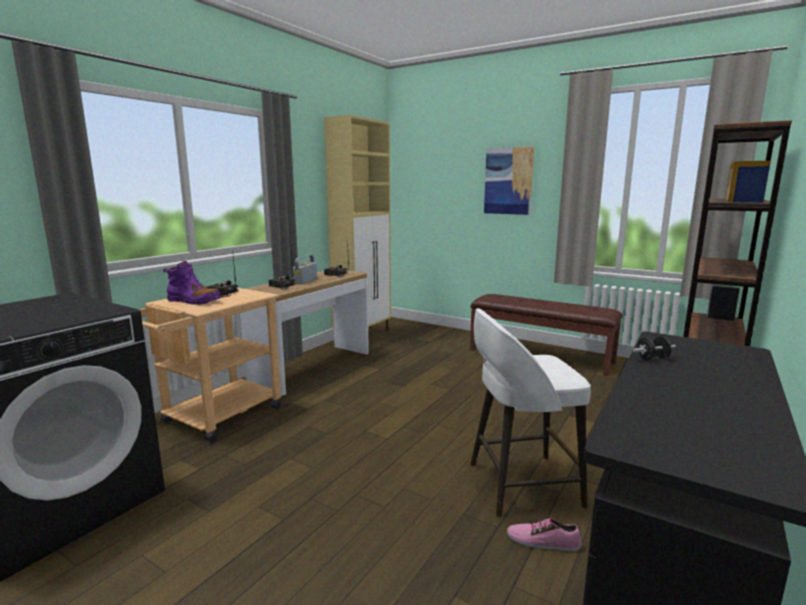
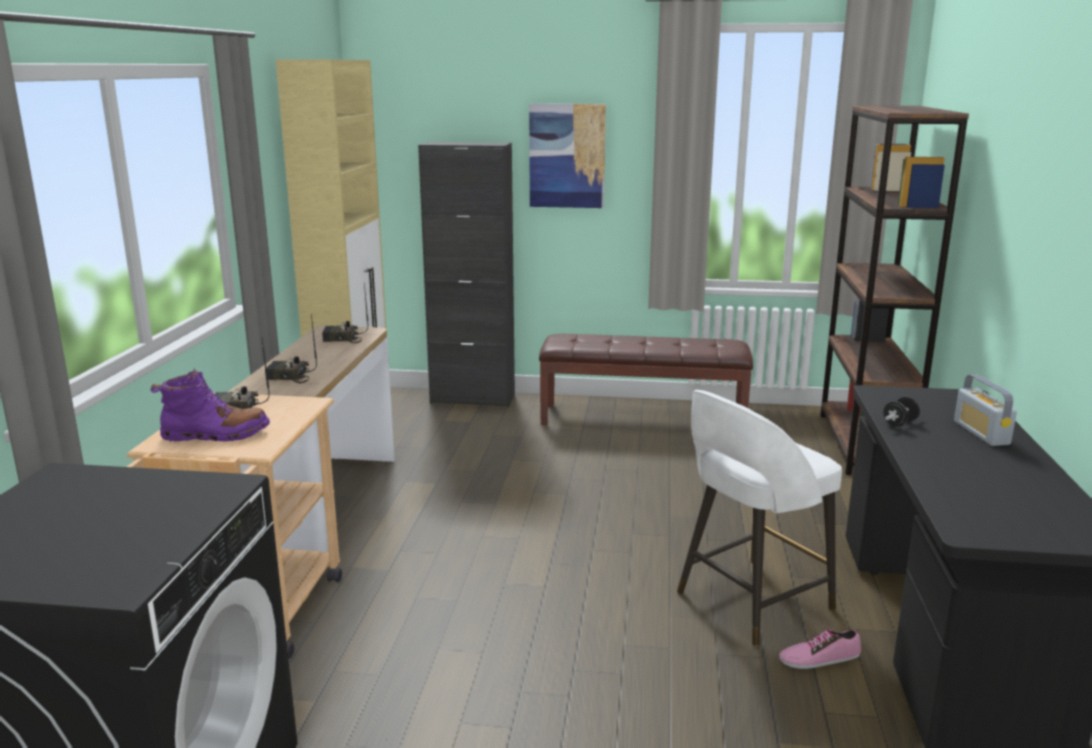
camera: 25 degrees left, 5 degrees up
(305, 281) = (311, 360): radio -> radio (981, 433)
(442, 330) = (472, 399): none -> black cabinet

